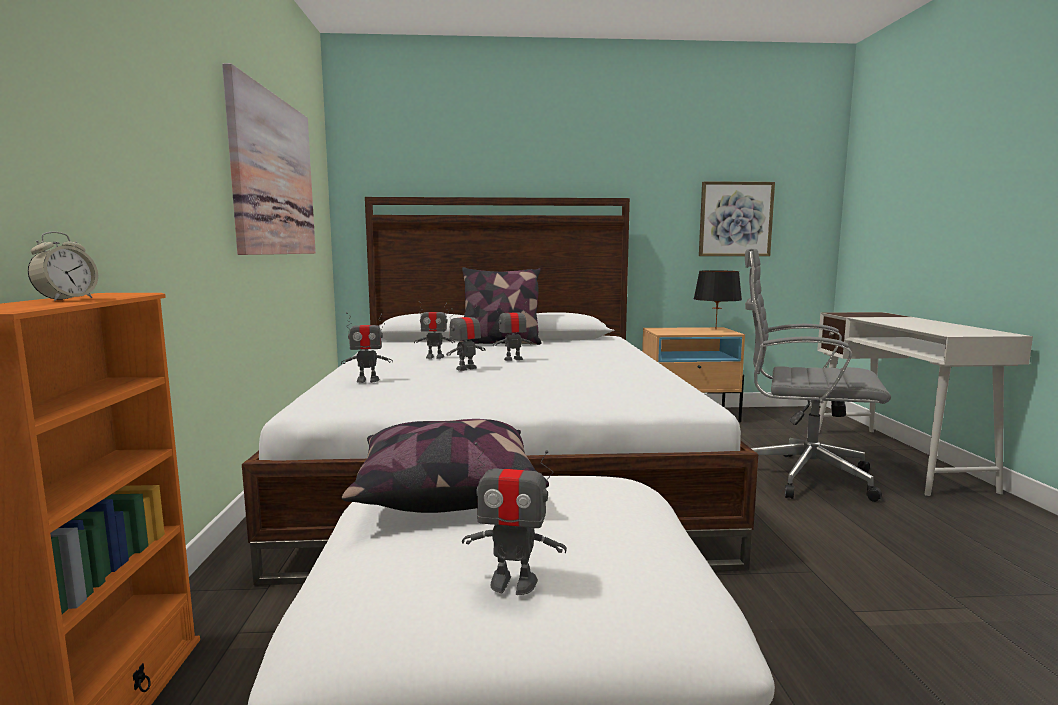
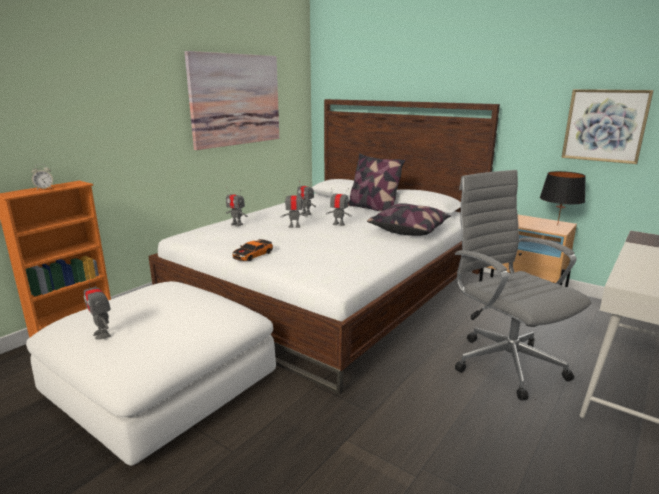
camera: 40 degrees right, 10 degrees up
(446, 491) = (167, 292): pillow -> pillow (409, 230)
(504, 403) = (253, 255): none -> toy car

